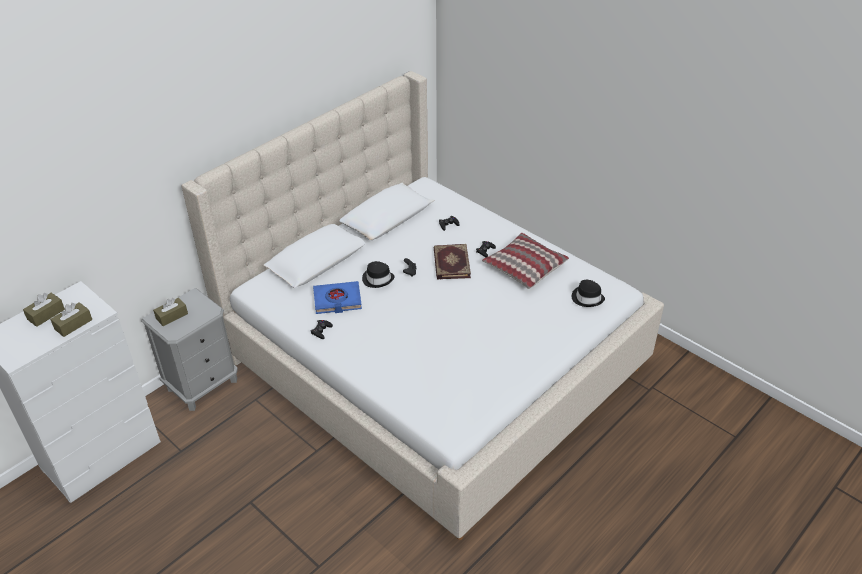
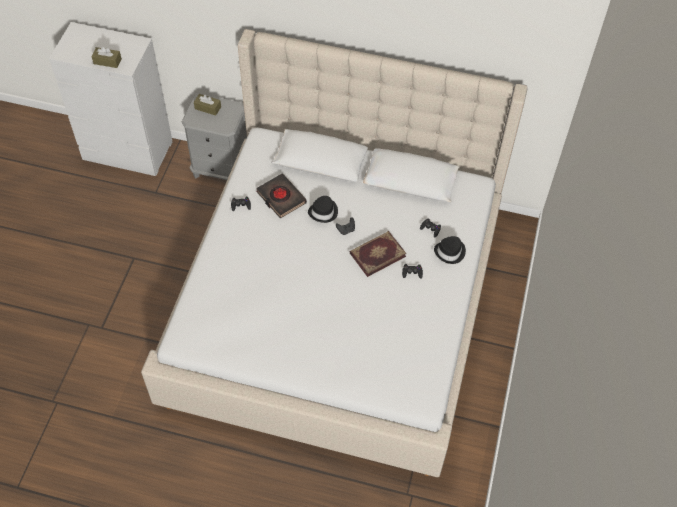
camera: 60 degrees right, 15 degrees up
(46, 314) = (109, 42): brown tissue box -> none
(337, 300) = (281, 198): blue book -> black book
(524, 267) = (408, 312): pillow -> none
(587, 298) = (397, 378): black hat -> black hat (450, 252)

